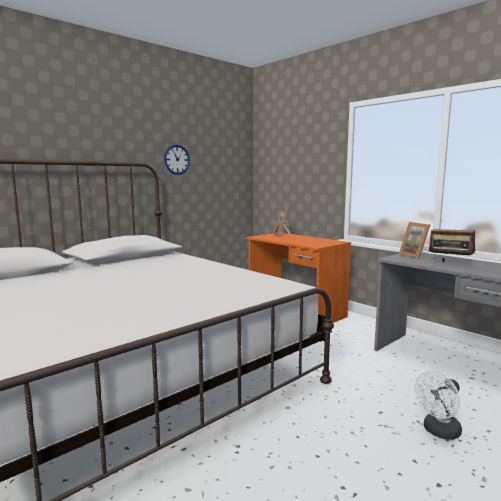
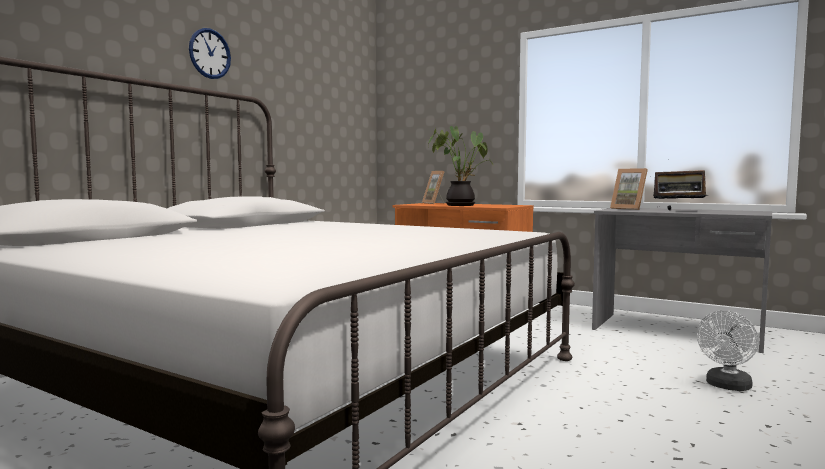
camera: 15 degrees left, 5 degrees down
(177, 159) = (291, 98): wall clock -> wall clock (209, 53)
(293, 240) = (461, 205): none -> potted plant

